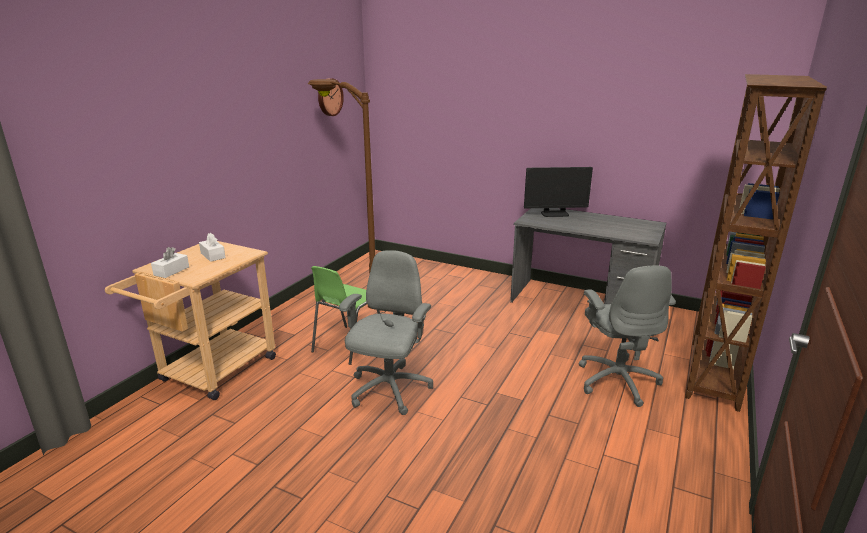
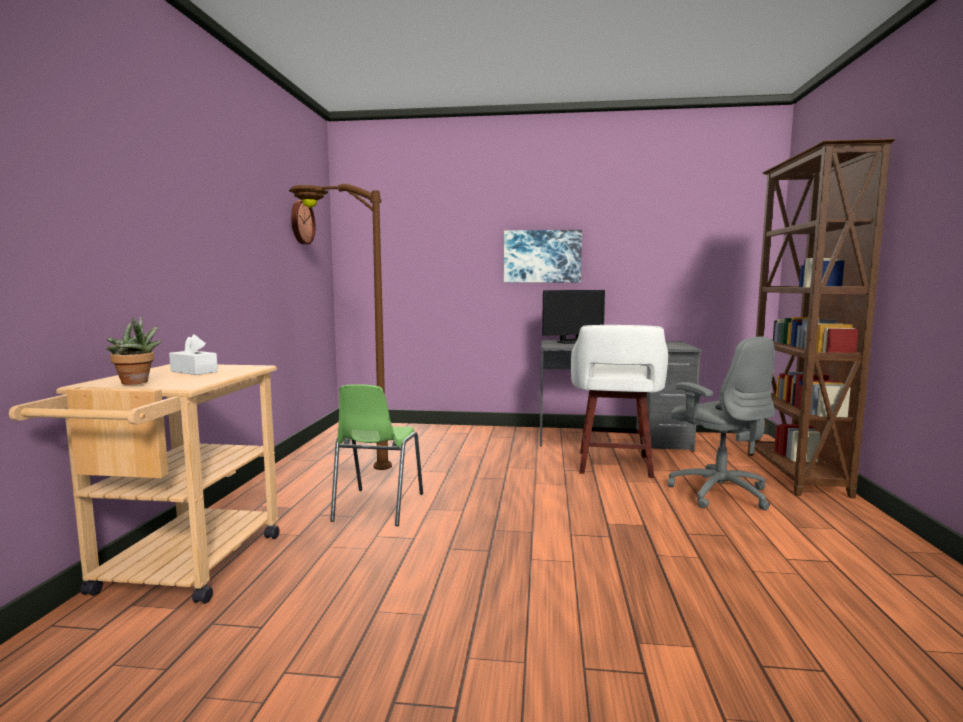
camera: 20 degrees left, 15 degrees down
(171, 271) = (137, 383): white tissue box -> potted plant
(389, 390) = (474, 544): grey office chair -> none
(540, 128) = (542, 256): none -> picture
(555, 335) = (614, 465): none -> white stool

